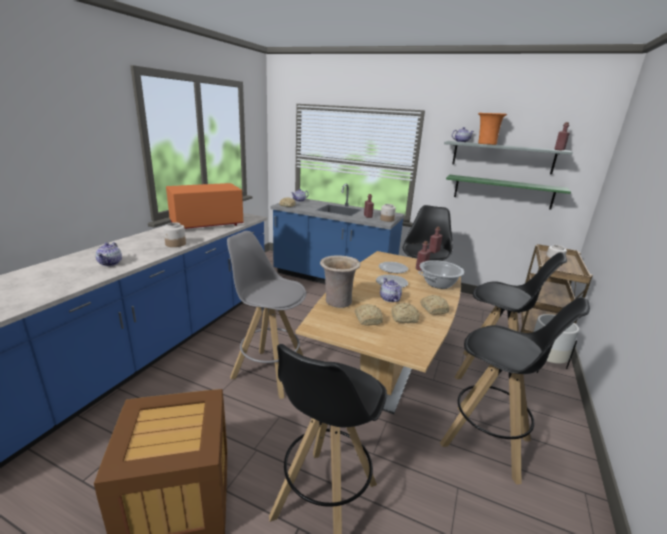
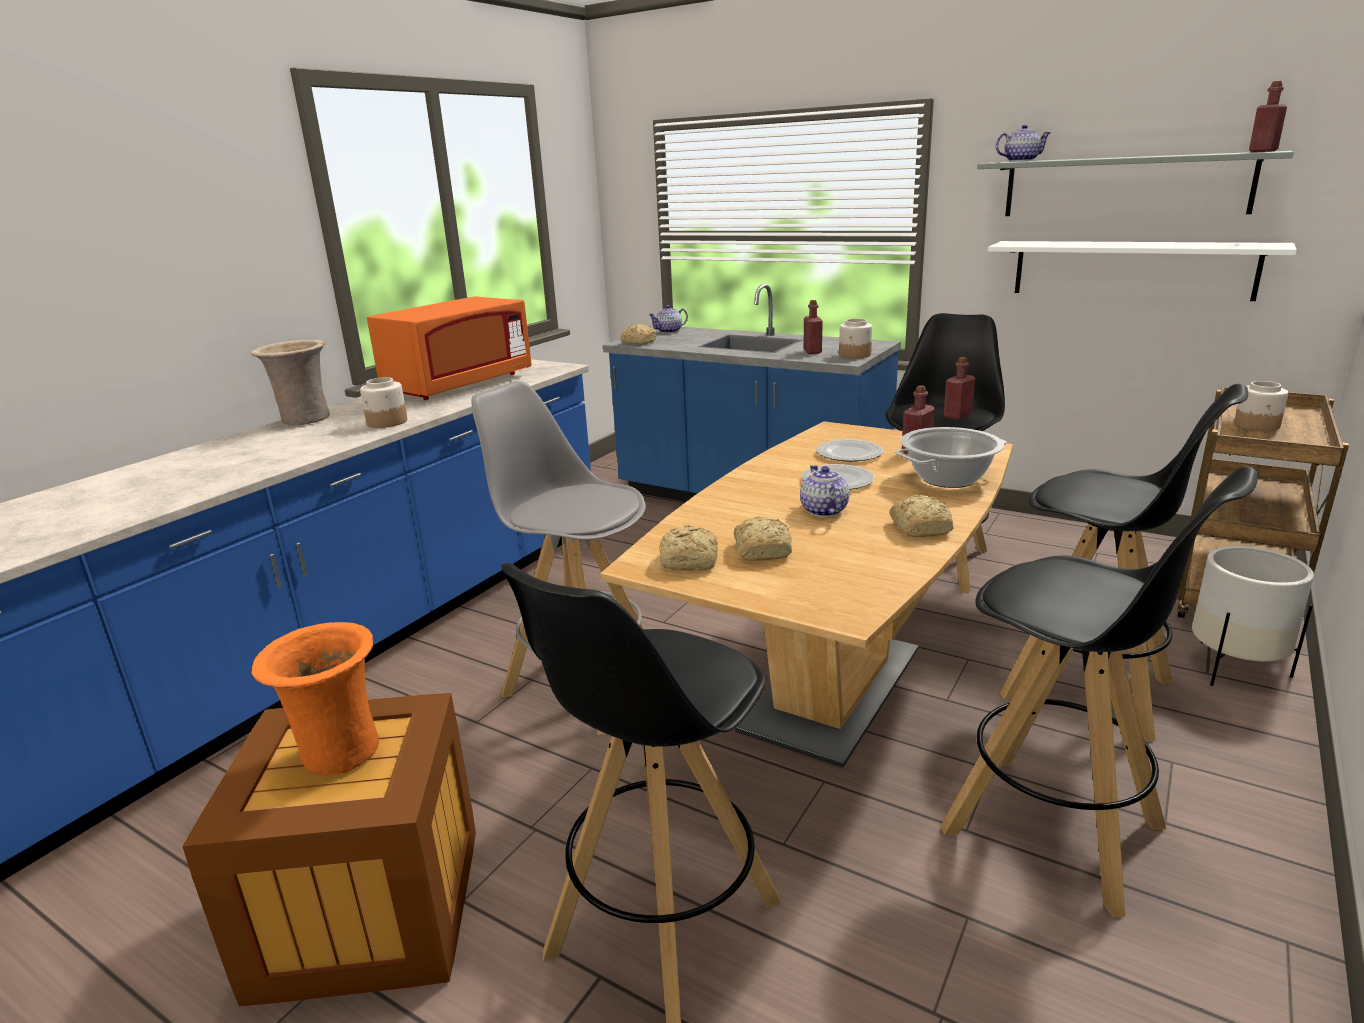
camera: 10 degrees right, 0 degrees up
(110, 263) = (255, 459): teapot -> none
(207, 224) = (459, 385): orange microwave -> orange microwave turned 150 degrees clockwise
(337, 302) = (704, 520): beige vase -> beige vase (303, 420)
(405, 318) = (847, 546): bread -> bread (691, 561)
(486, 144) = (1080, 158): orange vase -> orange vase (337, 753)
(502, 191) = (1131, 269): green shelf -> white shelf

